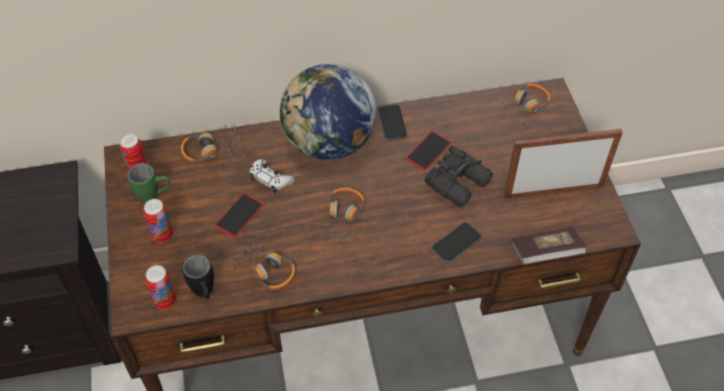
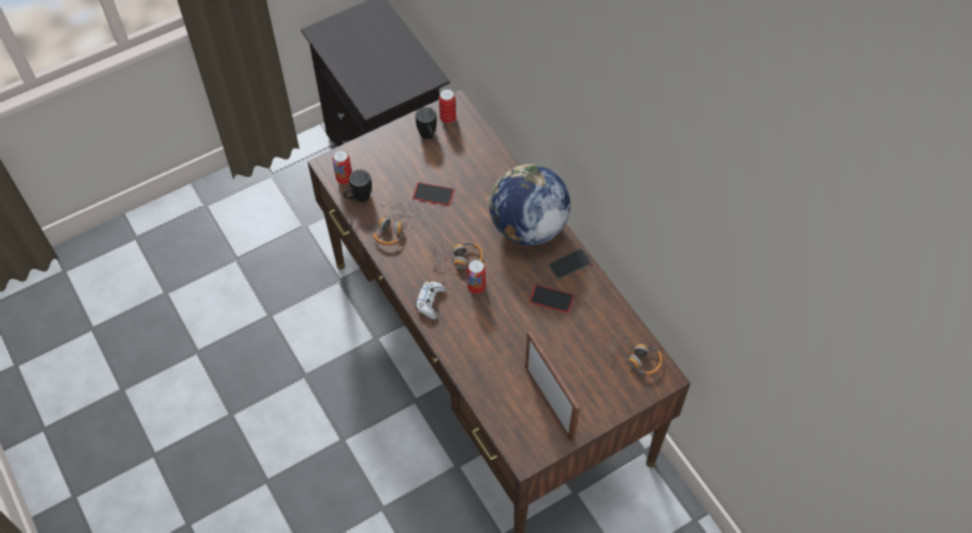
camera: 70 degrees right, 5 degrees up
(154, 197) = (428, 137): green mug -> black mug
(162, 235) = (397, 155): can -> can (476, 287)
(213, 151) = (486, 155): headphones -> none
(271, 179) = (475, 201): white game controller -> white game controller (430, 302)
(456, 243) = (465, 344): phone -> none
(460, 183) = (526, 331): black binoculars -> none
(546, 254) = (480, 411): book -> none

